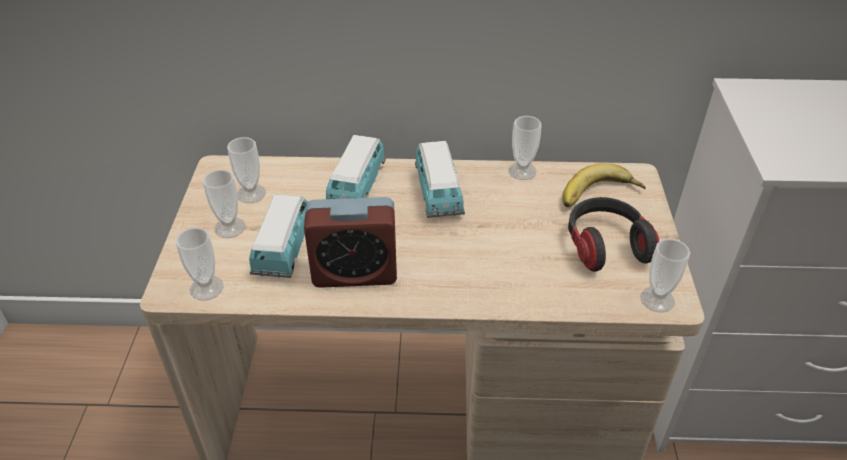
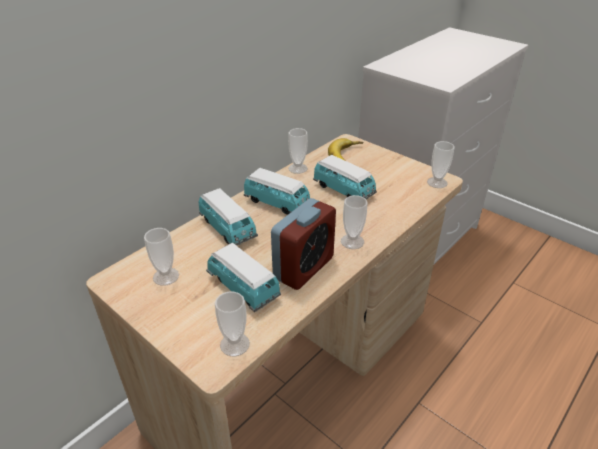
camera: 50 degrees left, 5 degrees down
(229, 228) = (187, 303): cup -> cup (352, 241)
(527, 228) = (344, 190): none -> toy car
(605, 246) = (385, 176): headphones -> none

